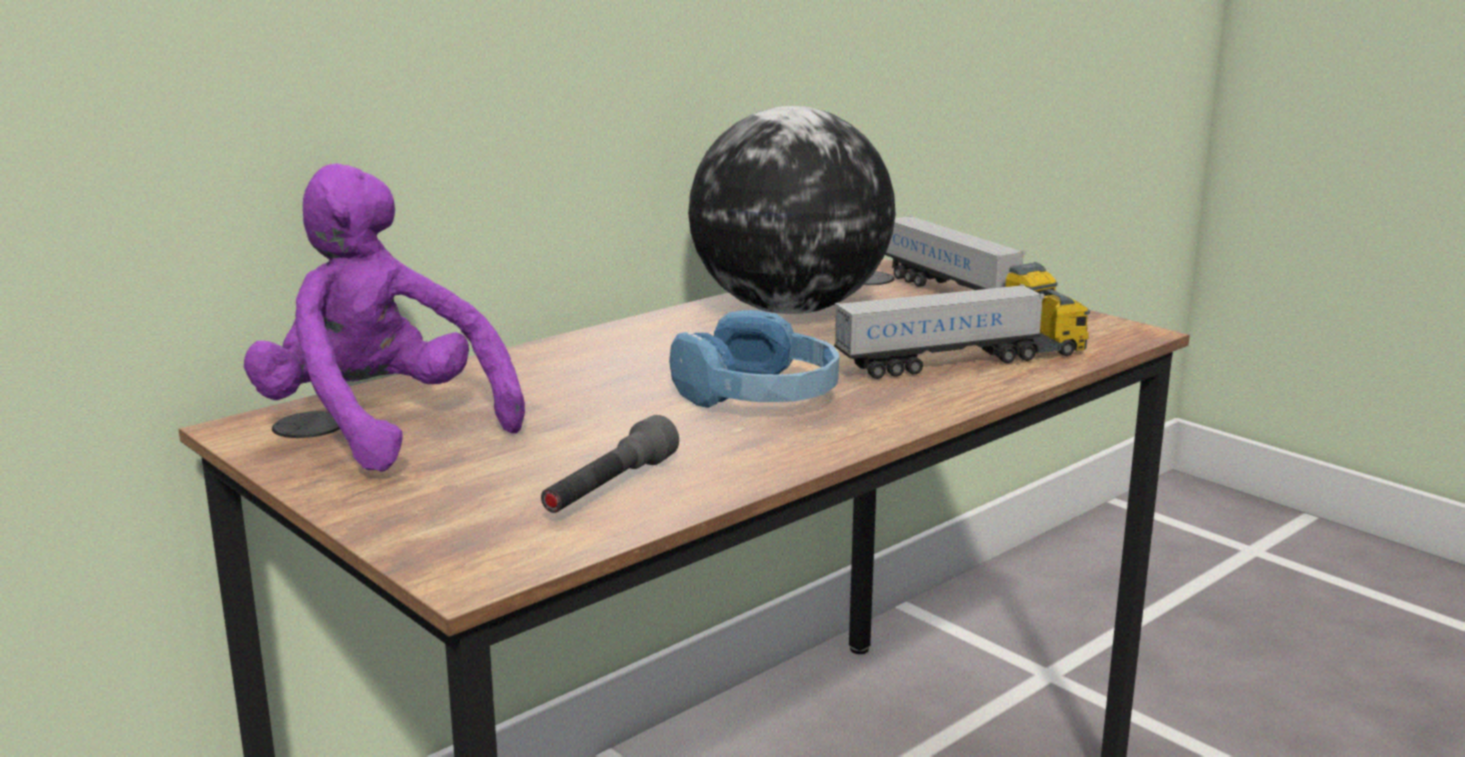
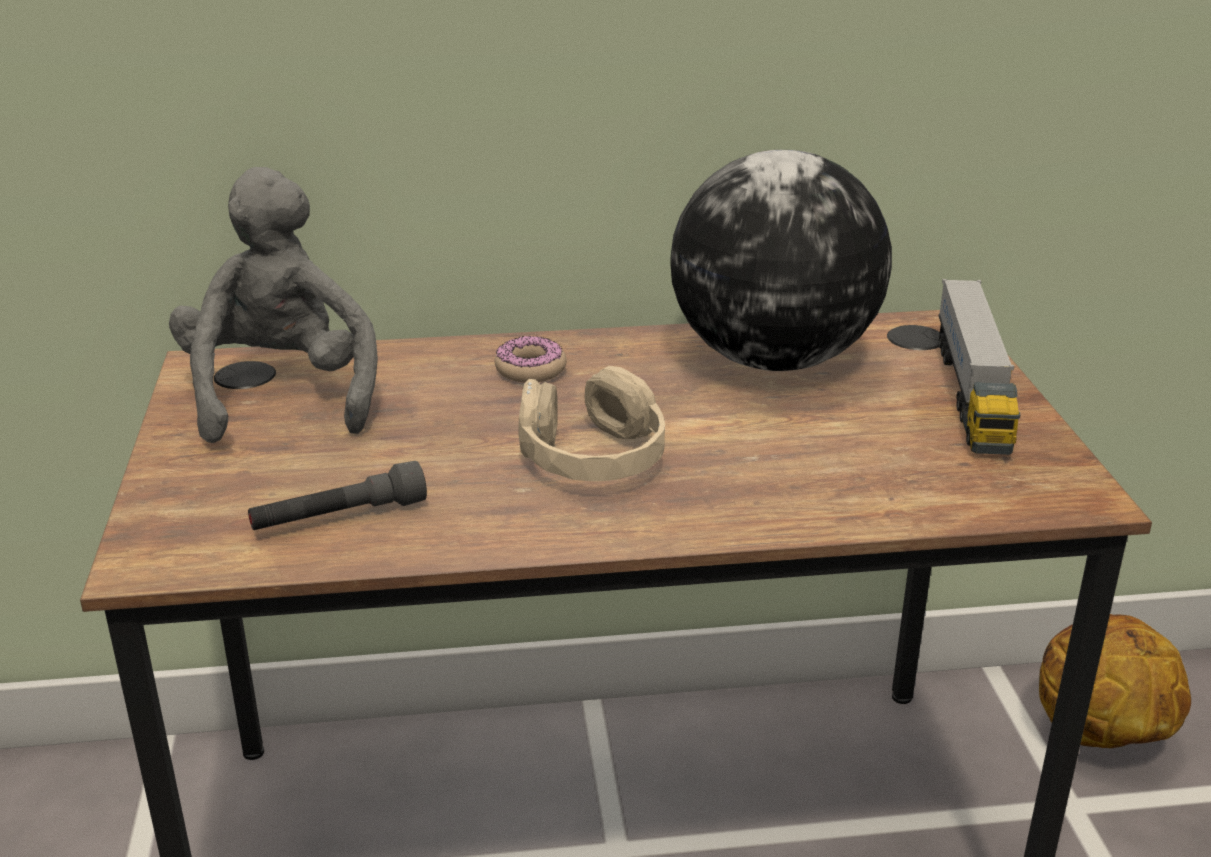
camera: 35 degrees right, 10 degrees up
(381, 427) = (281, 394): purple plush toy -> grey plush toy
(600, 358) = (530, 369): none -> donut
(759, 396) = (592, 457): blue headphones -> beige headphones
(962, 361) = (837, 478): toy truck -> none
(1019, 622) = (1098, 736): none -> basketball

